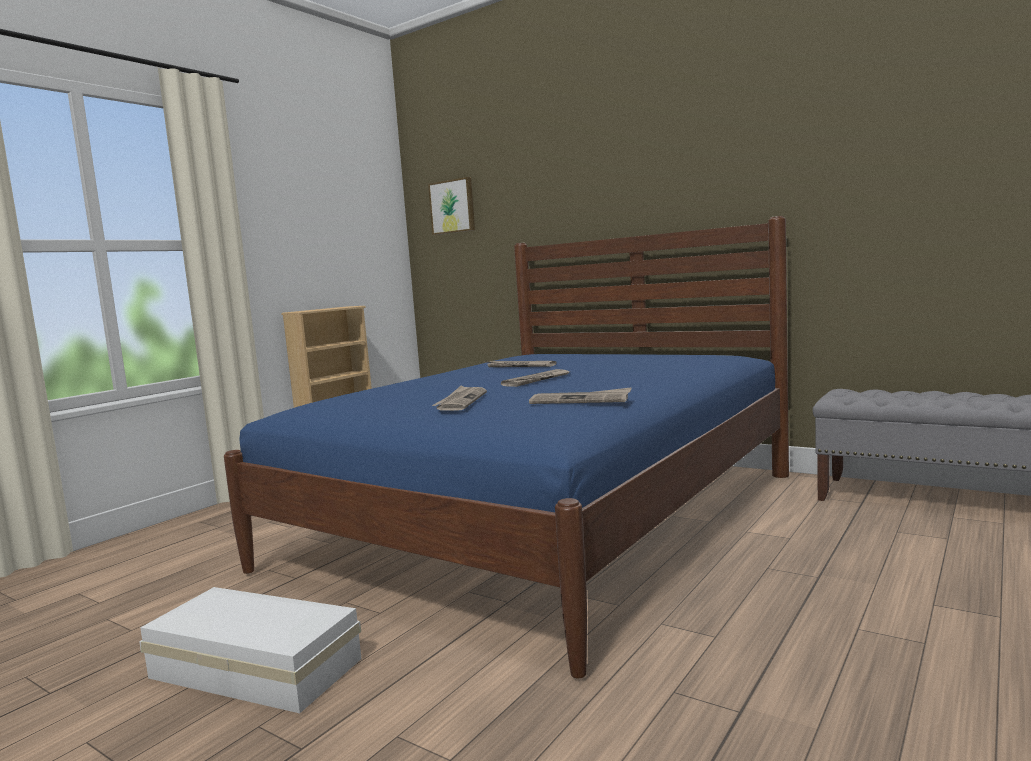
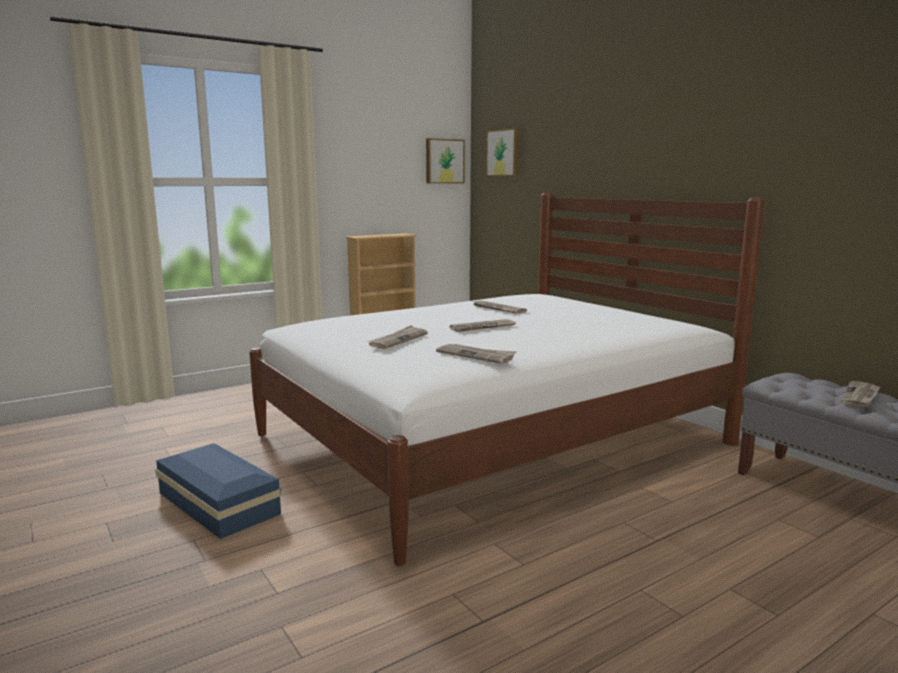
camera: 20 degrees right, 5 degrees up
(254, 666) = (219, 502): white storage box -> blue storage box
(380, 221) = (444, 161): none -> picture
(547, 519) = (493, 439): blue bed -> white bed
(928, 395) = (860, 396): none -> newspaper

